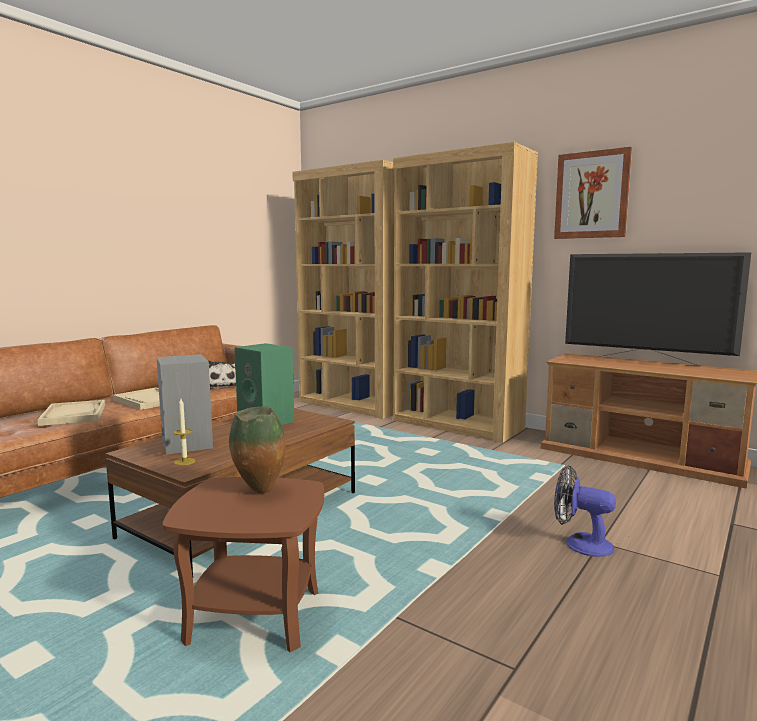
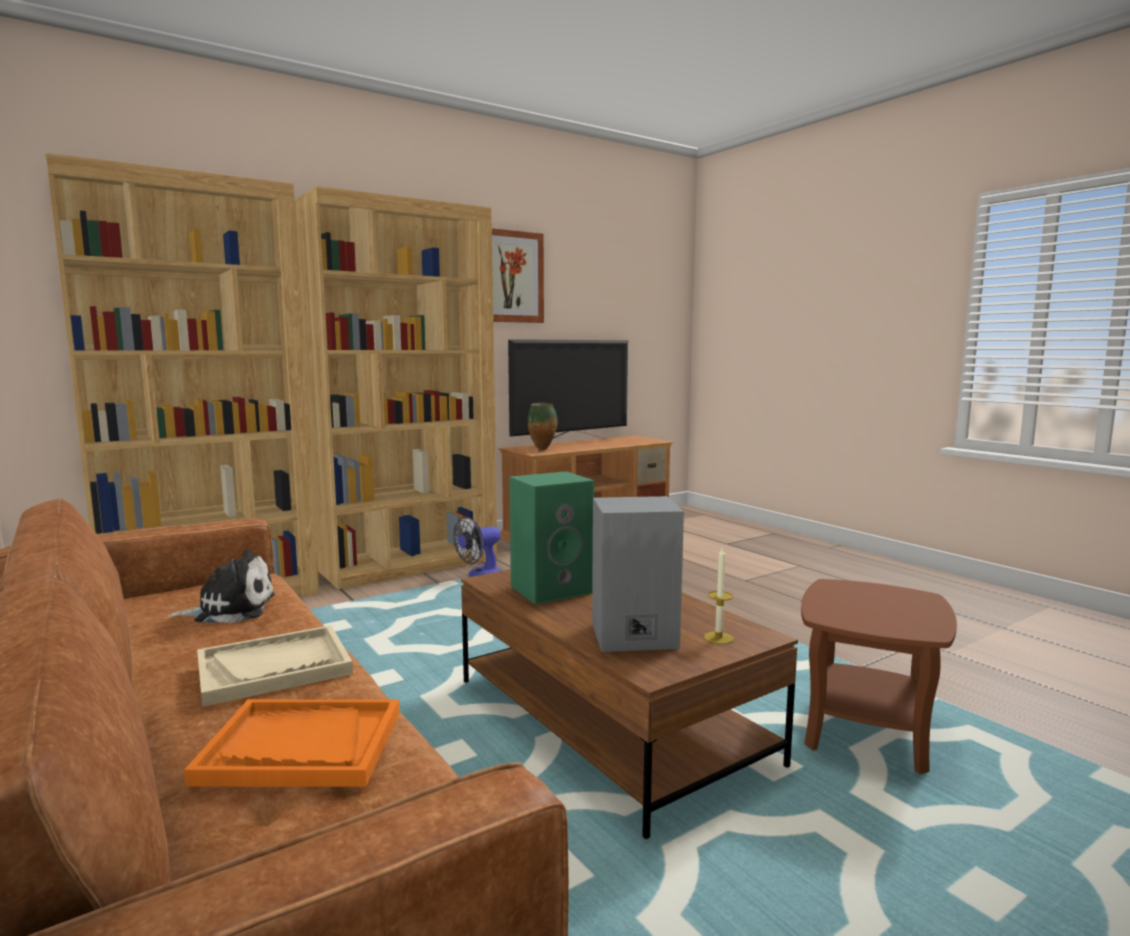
camera: 70 degrees left, 0 degrees up
(73, 415) = (301, 747): beige tray -> orange tray
(259, 492) = (850, 601): vase -> vase (543, 449)
(580, 543) = (745, 586): fan -> fan (480, 575)

